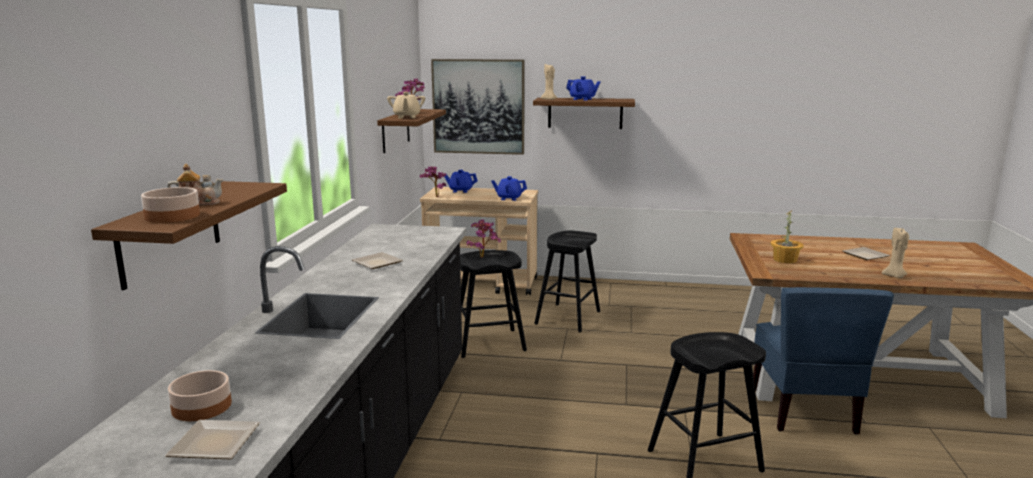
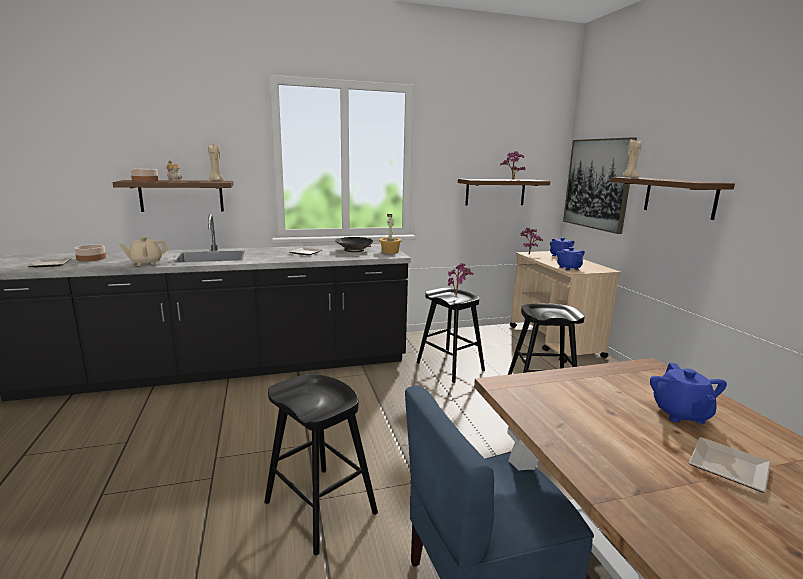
camera: 65 degrees right, 0 degrees up
(391, 241) = (353, 250): none -> black bowl
(406, 117) = (483, 179): beige teapot -> beige teapot (146, 263)
(582, 99) = (664, 179): blue teapot -> blue teapot (680, 414)
(785, 260) = (583, 395): potted plant -> potted plant (390, 252)
(894, 276) = (639, 498): beige candle -> beige candle (216, 181)

